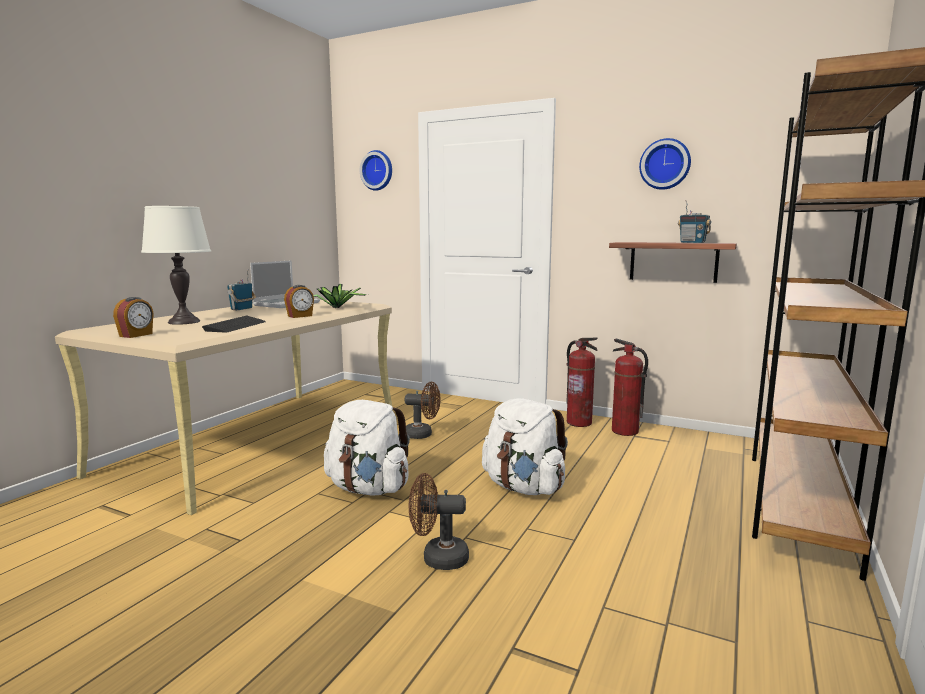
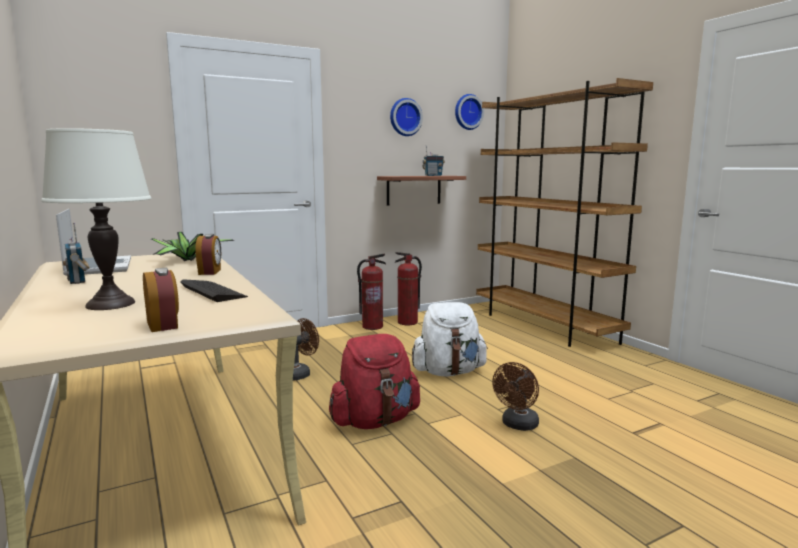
camera: 55 degrees left, 0 degrees up
(368, 488) = (375, 421): white backpack -> red backpack
(378, 170) = (107, 92): wall clock -> wall clock (467, 112)

